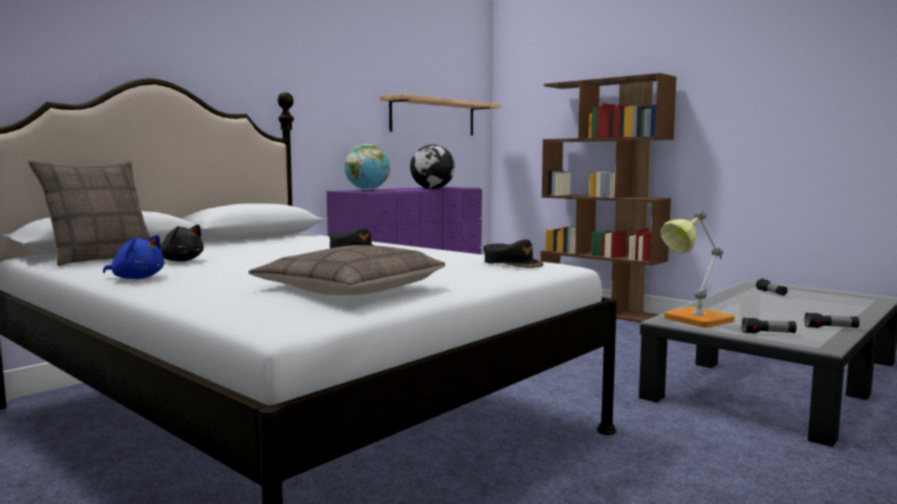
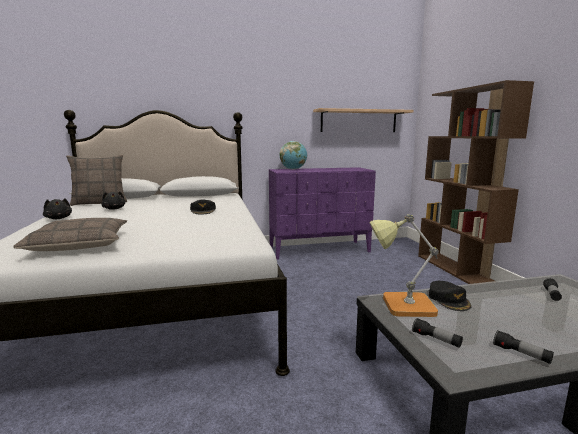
camera: 35 degrees right, 5 degrees up
(137, 278) = (58, 218): blue plush toy -> black plush toy
(433, 189) = (335, 170): globe -> none
(512, 263) = (229, 238): black cap -> black cap (449, 300)

